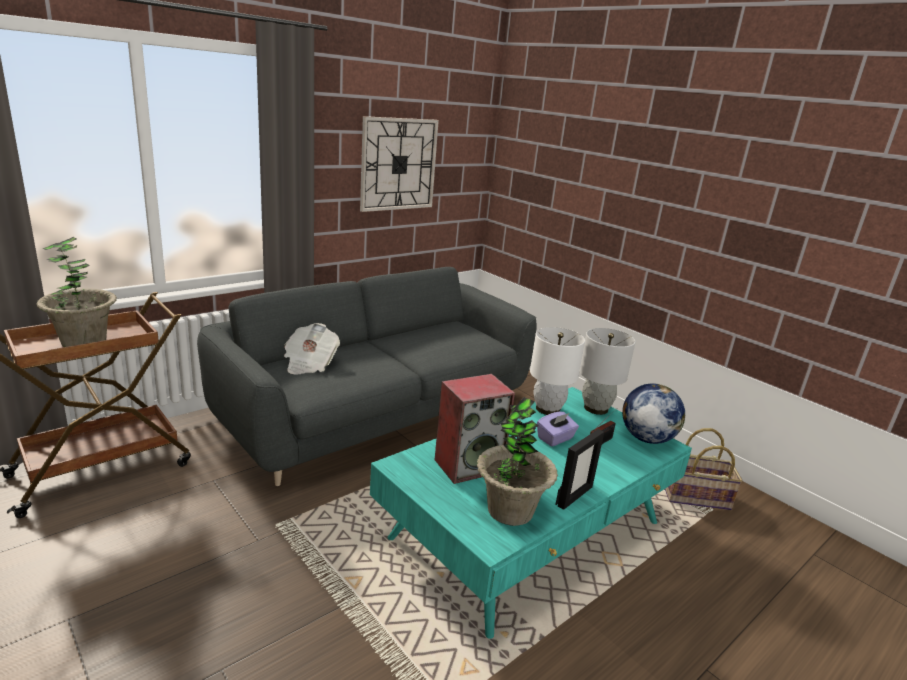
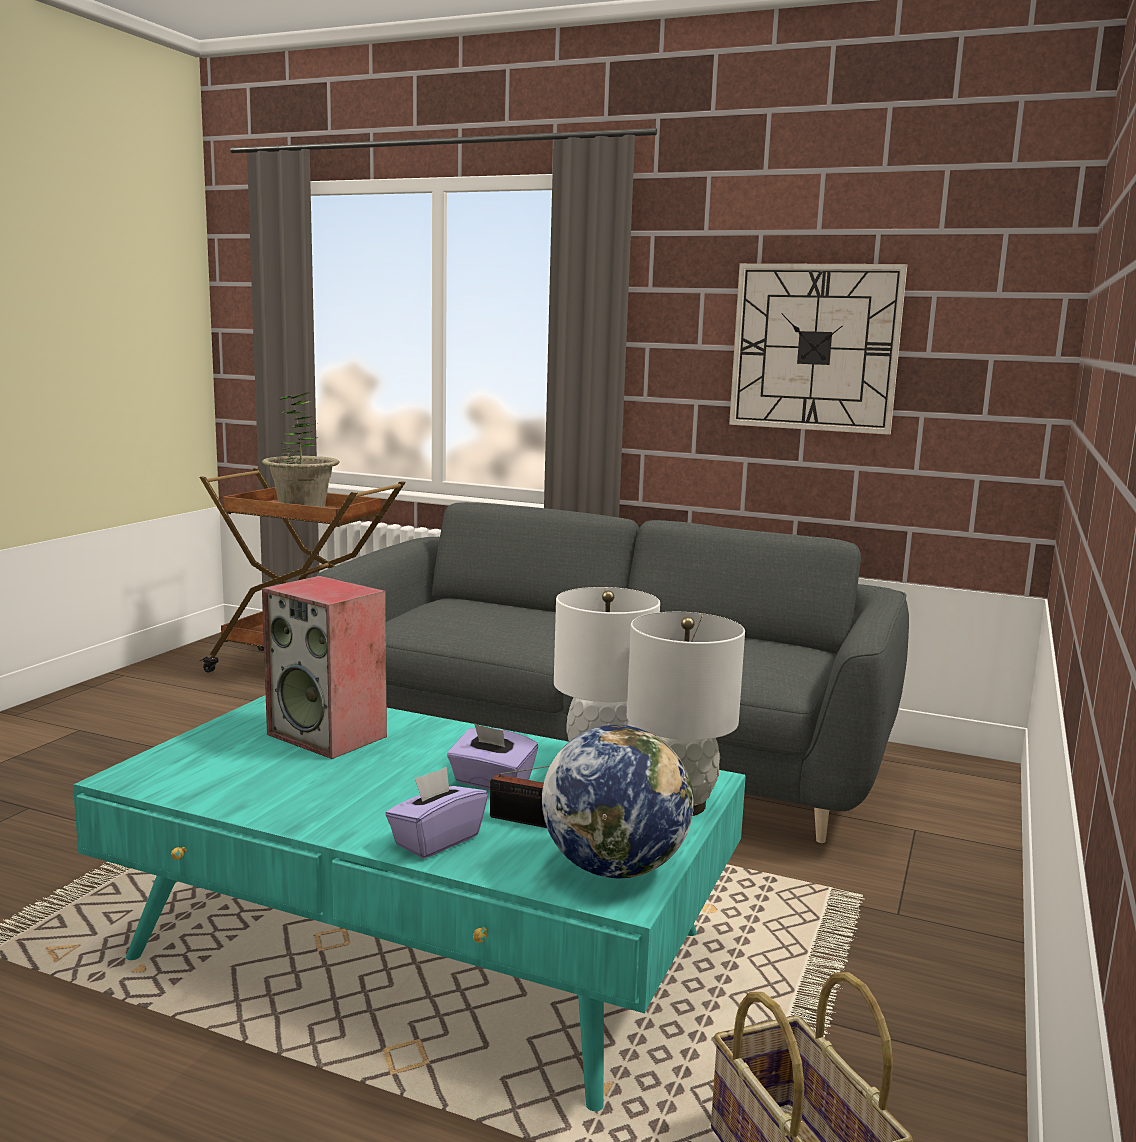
camera: 65 degrees right, 10 degrees down
(309, 363) = (477, 606): newspaper -> none
(510, 510) = (222, 777): potted plant -> none
(574, 495) = (304, 817): picture frame -> none
(610, 468) = (436, 840): none -> purple tissue box

